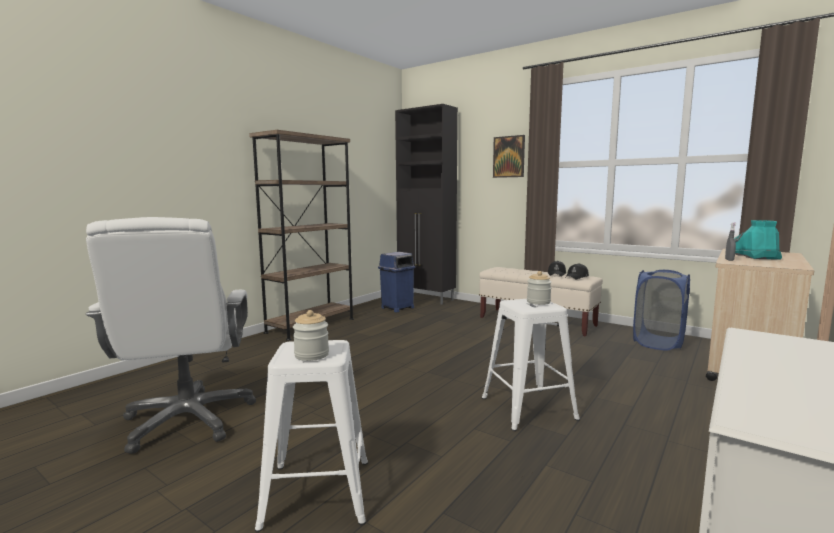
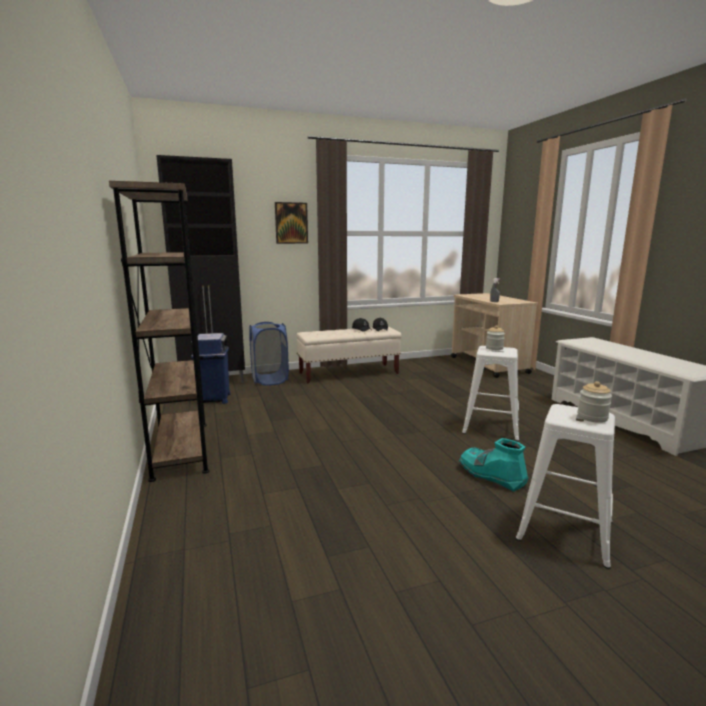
camera: 55 degrees left, 5 degrees up
(188, 420) = (374, 579): white office chair -> none
(658, 343) = (434, 365): blue laundry basket -> blue laundry basket (269, 380)
(752, 255) = (485, 297): turquoise boot -> turquoise boot (491, 475)

